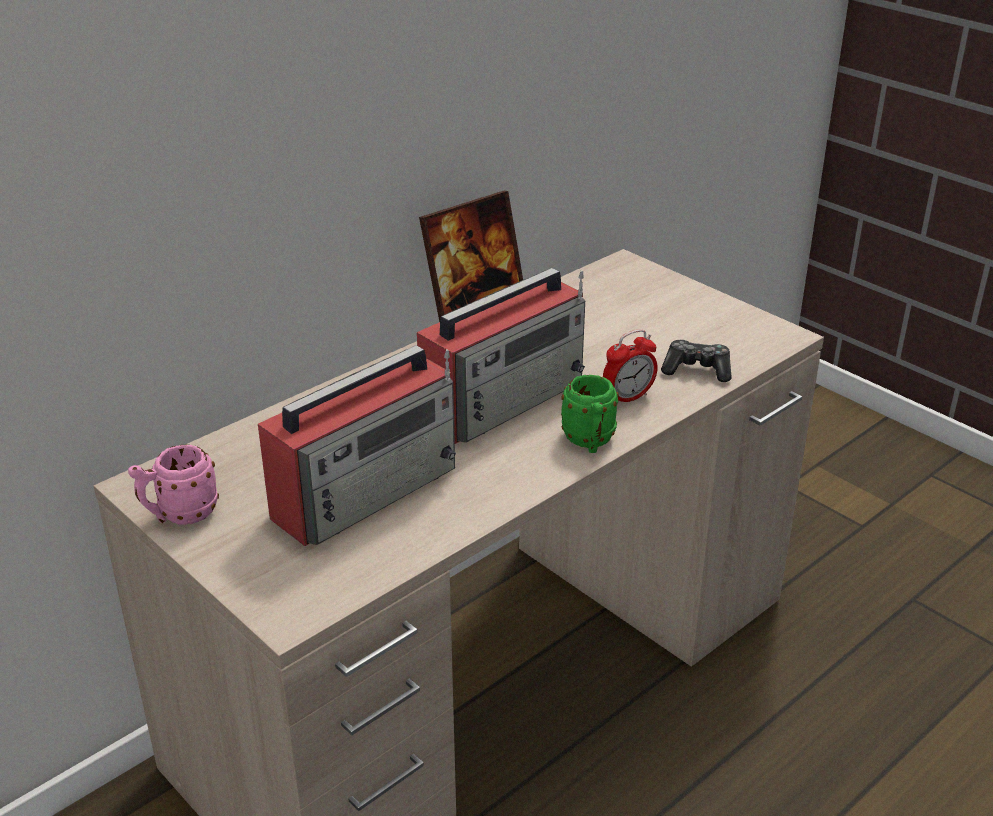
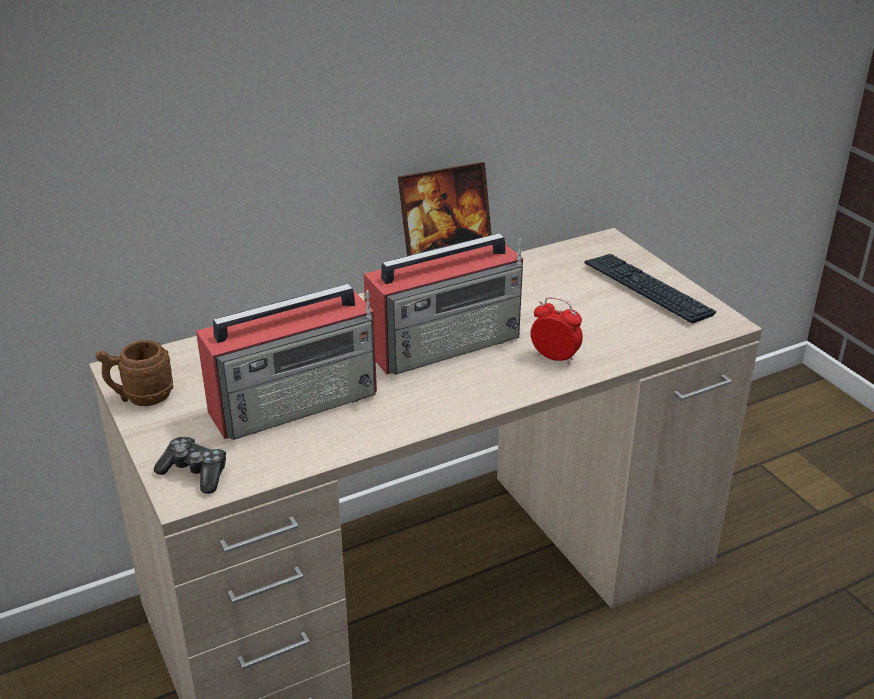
camera: 15 degrees right, 0 degrees up
(179, 515) = (140, 397): pink mug -> brown mug
(590, 442) = (502, 391): green mug -> none
(628, 398) = (554, 357): alarm clock -> alarm clock turned 135 degrees counterclockwise
(689, 311) = (647, 289): none -> keyboard
(697, 370) = (628, 342): game controller -> game controller (195, 472)

